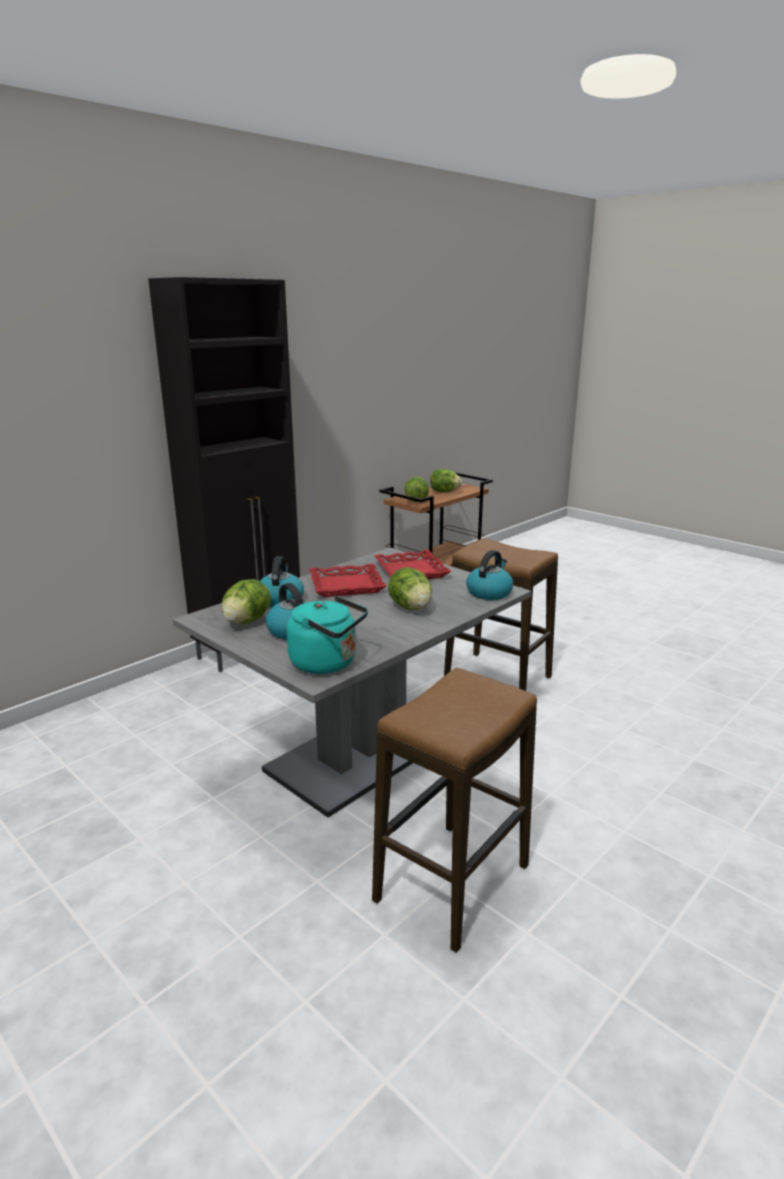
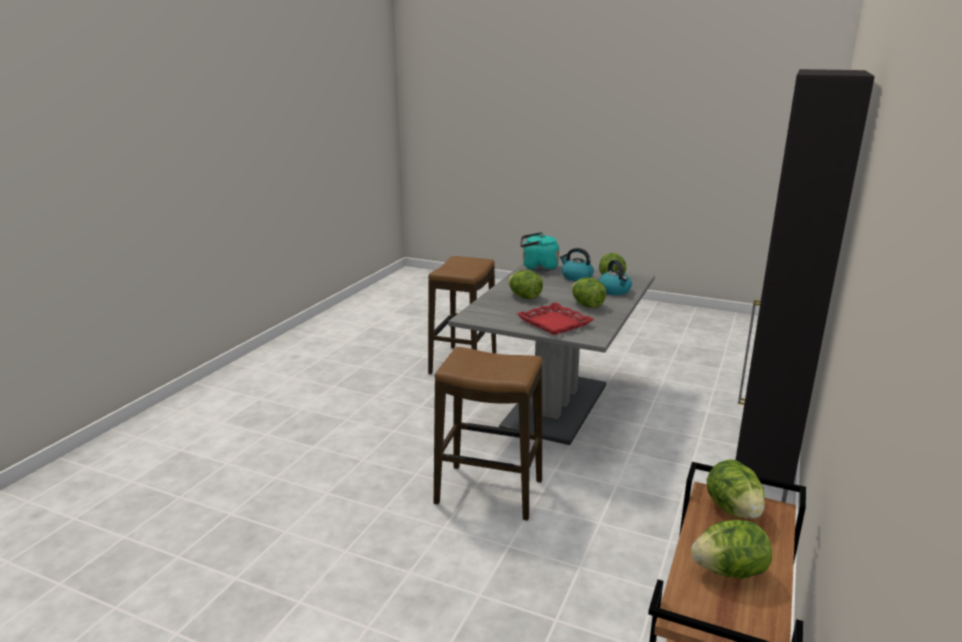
camera: 160 degrees right, 0 degrees up
(346, 585) = (587, 305): red tray -> lettuce
(489, 592) = (479, 314): kettle -> none

